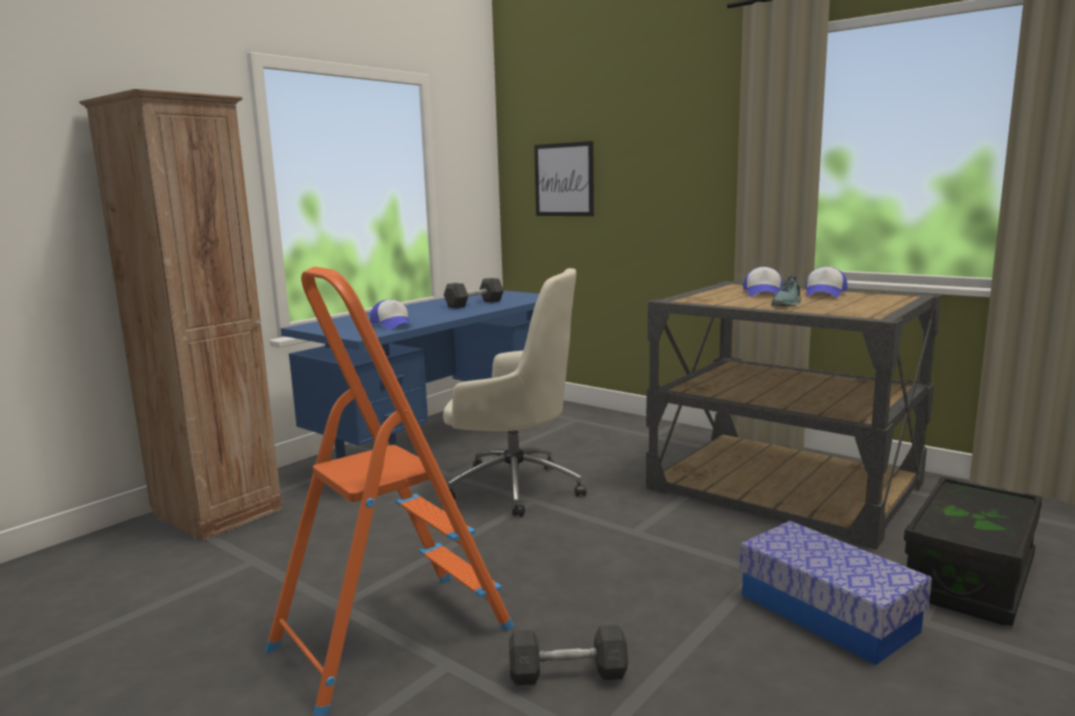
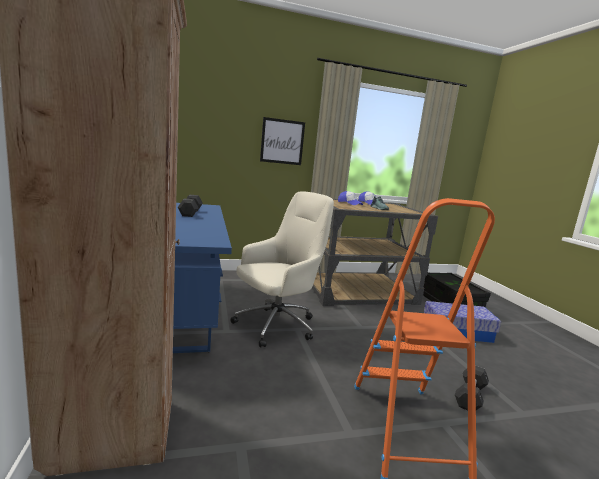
camera: 55 degrees left, 0 degrees up
(393, 325) = (201, 232): cap -> none
(564, 179) = (197, 131): picture -> picture (282, 141)

